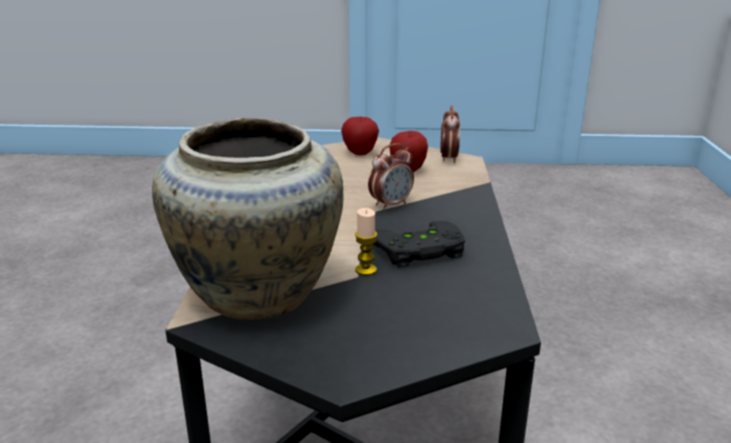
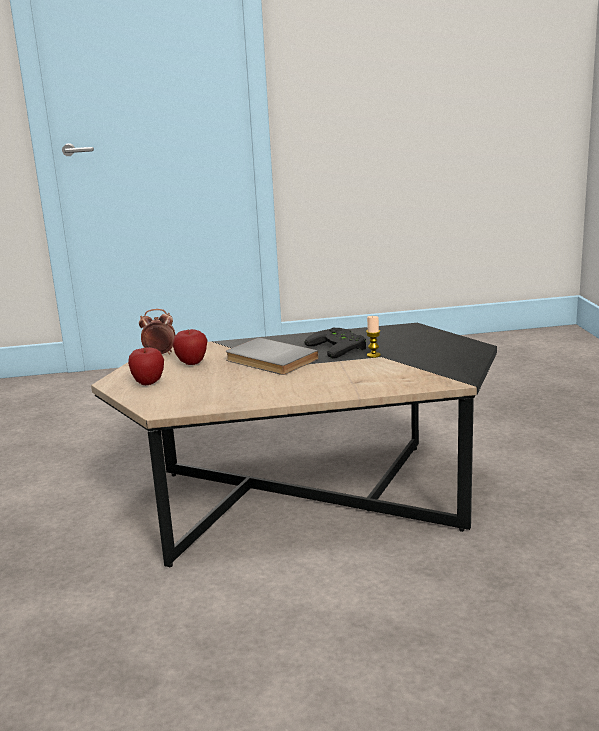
camera: 100 degrees left, 5 degrees down
(257, 296) = (425, 373): beige vase -> none
(391, 205) = (269, 360): alarm clock -> grey book

